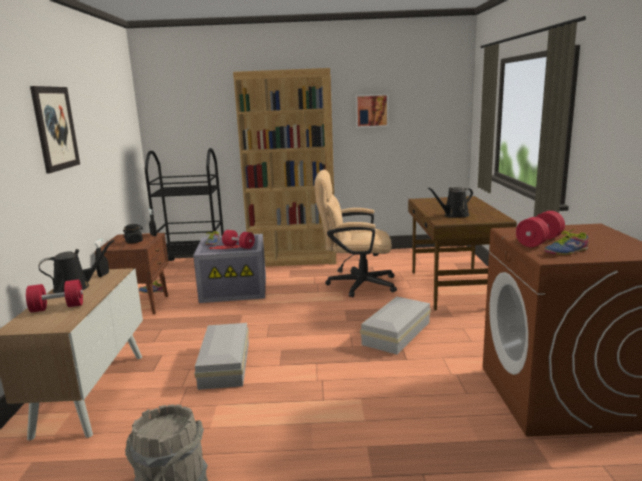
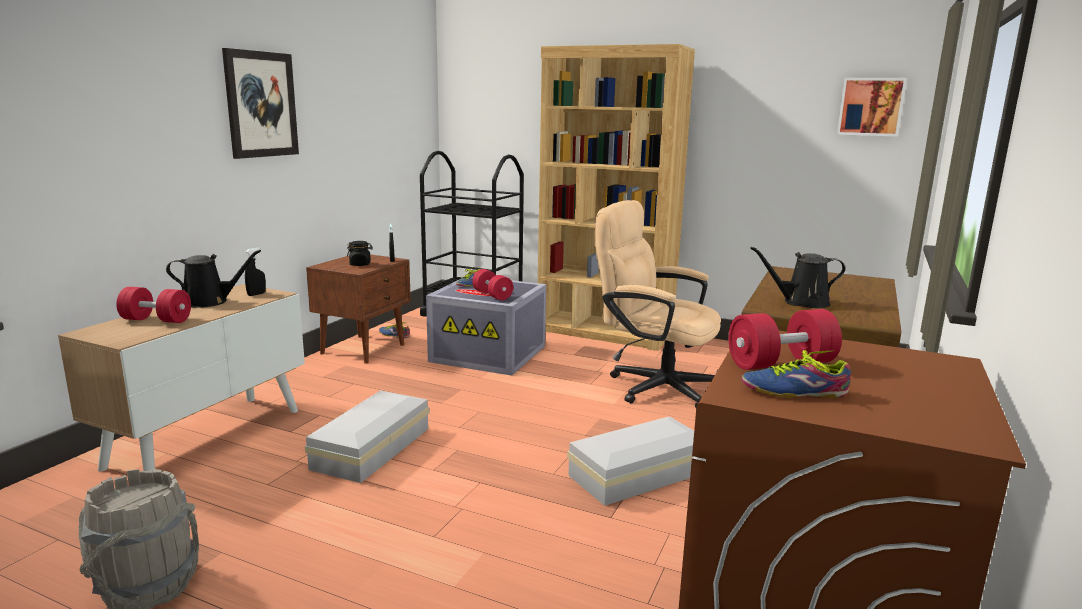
camera: 25 degrees right, 0 degrees up
(371, 110) = (759, 118): picture -> picture (871, 107)

